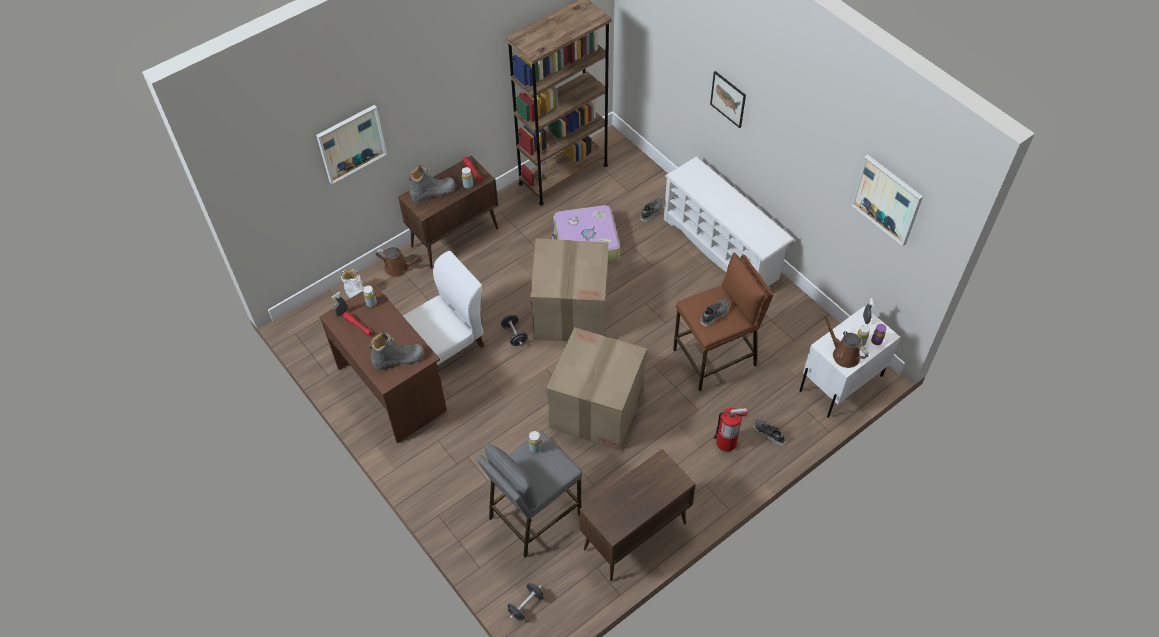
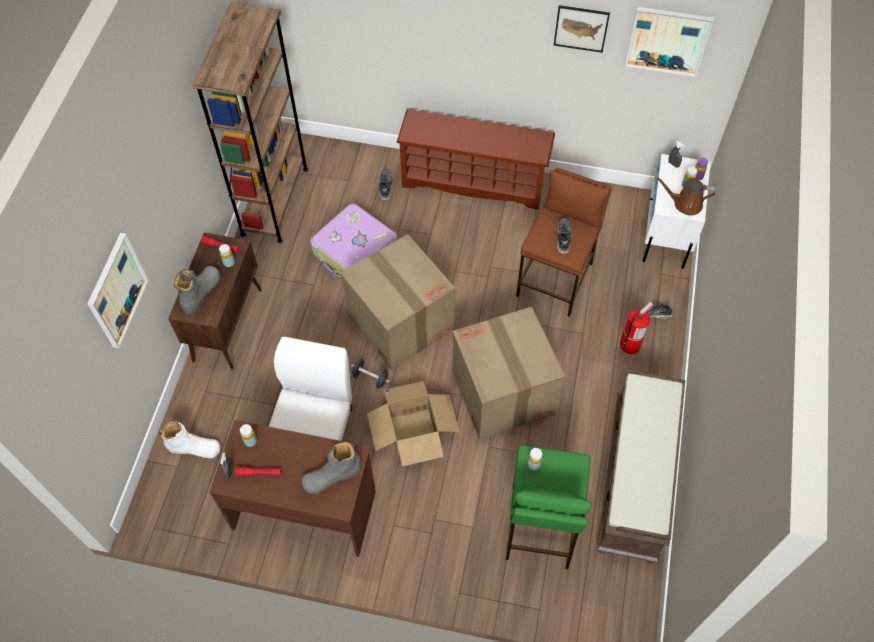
camera: 40 degrees left, 5 degrees up
(399, 268) = (200, 390): brown watering can -> none
(399, 359) = (332, 476): grey boot -> grey boot turned 150 degrees counterclockwise
(509, 390) = (413, 431): none -> cardboard box
(526, 605) = (608, 610): black dumbbell -> none
(534, 515) = (540, 526): grey stool -> green stool
(634, 537) = (635, 479): brown cabinet -> brown bench
(722, 249) = (474, 182): white shoe rack -> brown shoe rack
(728, 99) = (437, 31): picture -> picture (581, 28)

